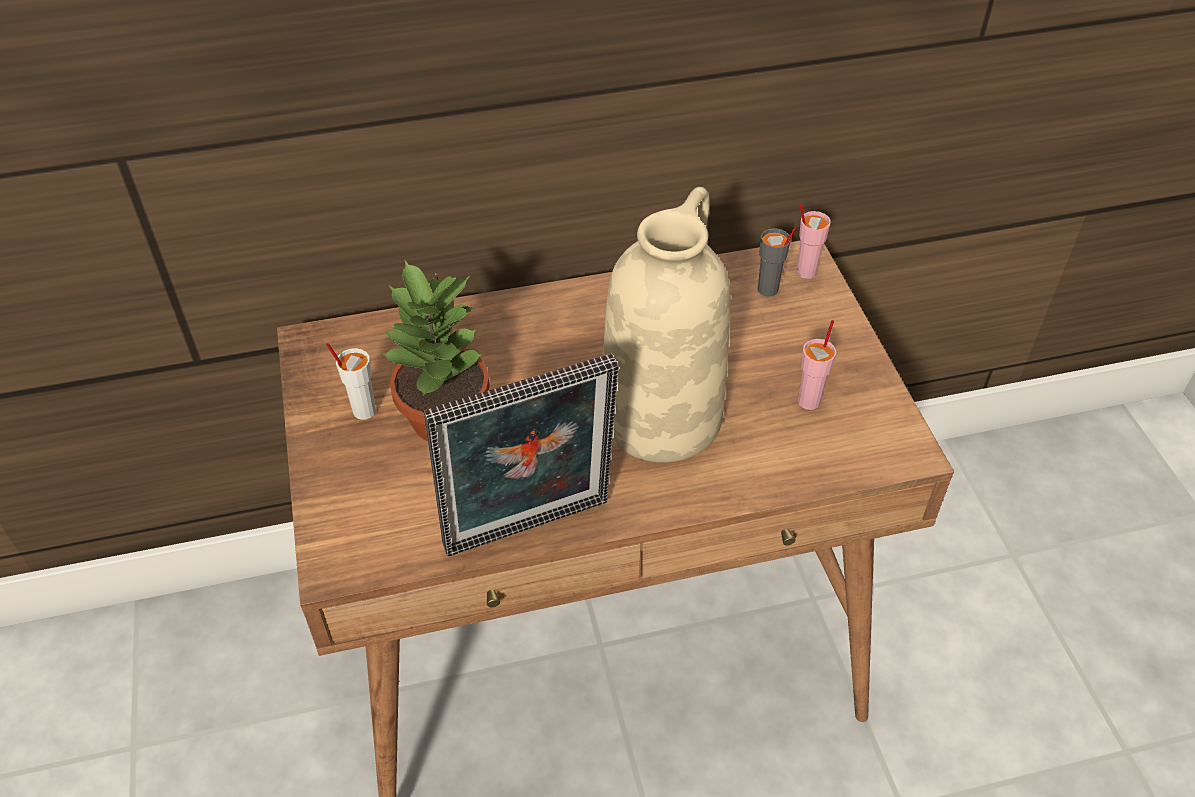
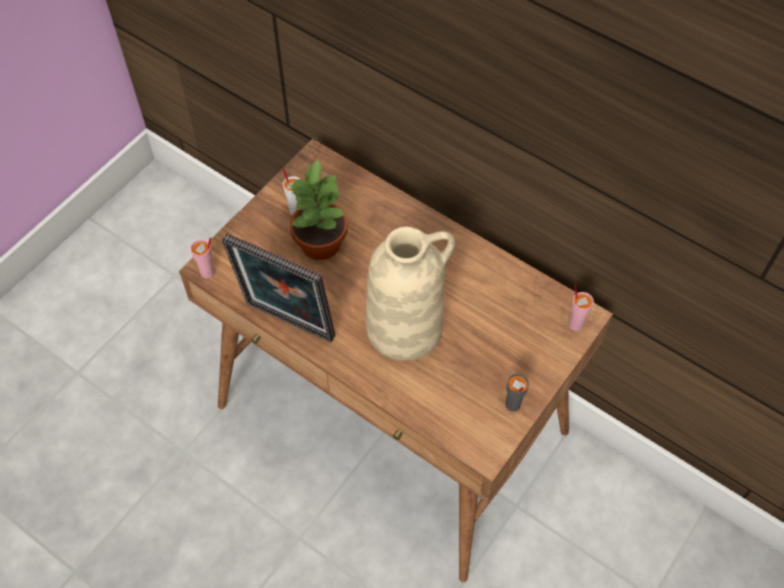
camera: 50 degrees right, 10 degrees up
(768, 289) = (542, 316): grey cup -> grey cup (512, 405)
(809, 401) = (478, 385): pink cup -> pink cup (208, 272)

